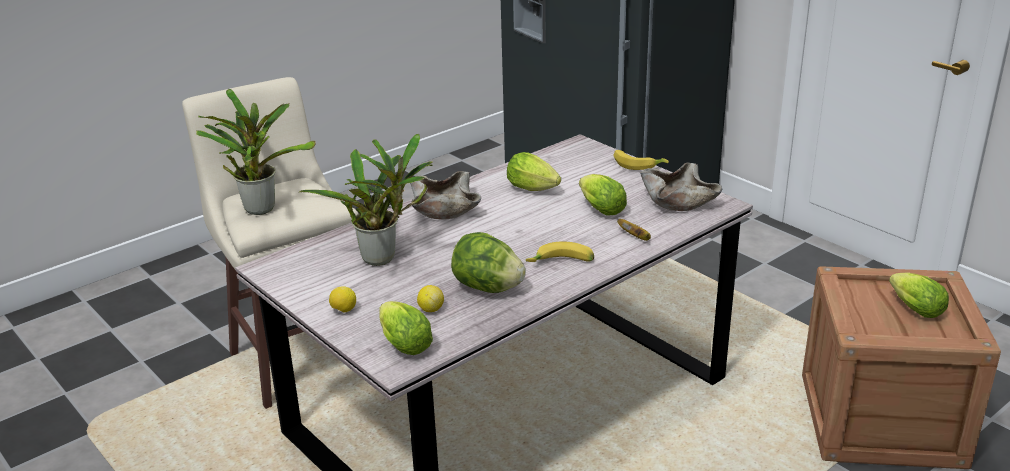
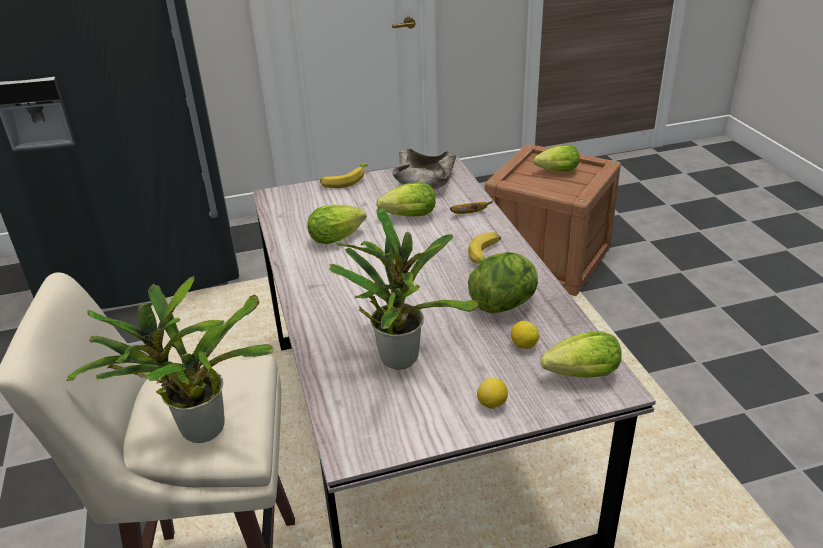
camera: 65 degrees left, 5 degrees up
(445, 209) = (328, 295): beige bowl -> none

